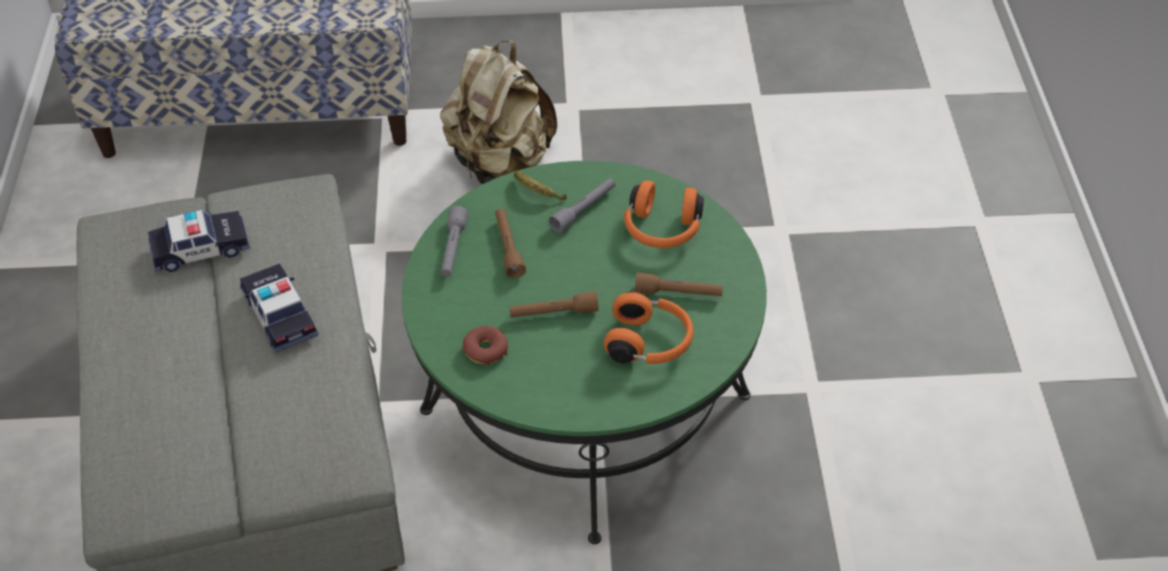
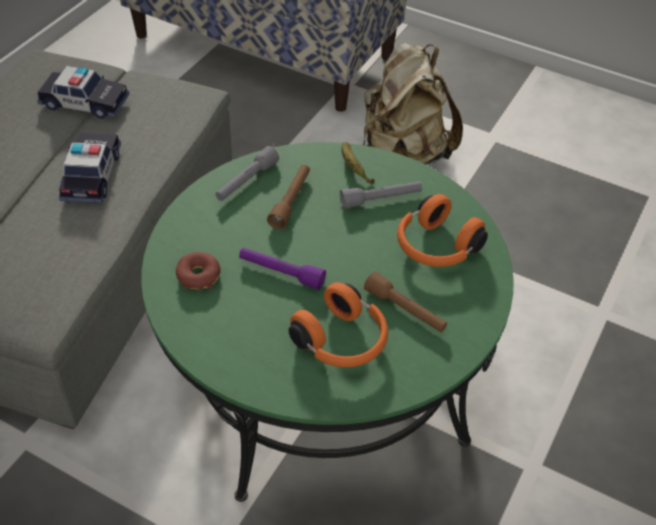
camera: 30 degrees right, 0 degrees up
(553, 313) = (281, 273): brown flashlight -> purple flashlight

